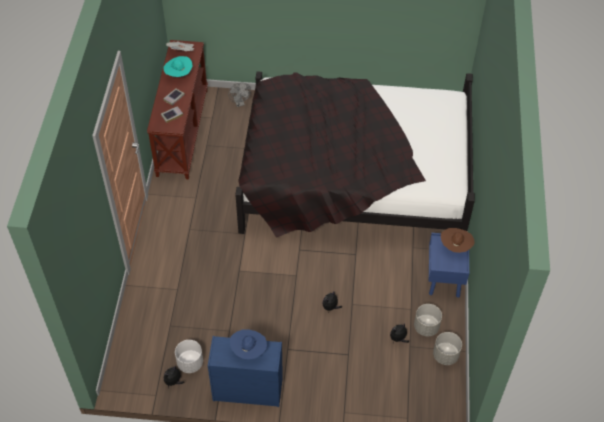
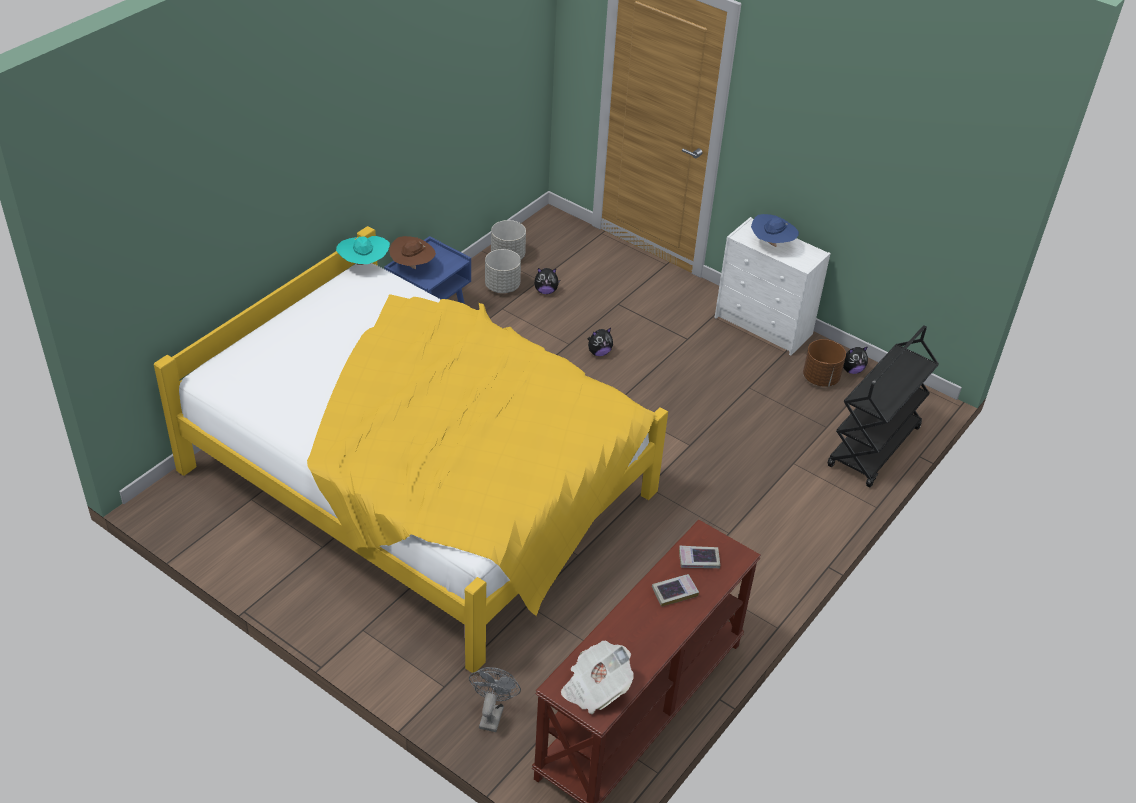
camera: 150 degrees left, 10 degrees down
(136, 325) = (874, 448): none -> black cart
(178, 75) = (636, 637): turquoise hat -> turquoise hat (364, 264)
(190, 363) = (821, 378): white planter -> brown planter
(246, 389) = (764, 326): blue dresser -> white dresser
(352, 179) = (421, 481): black bed -> yellow bed

